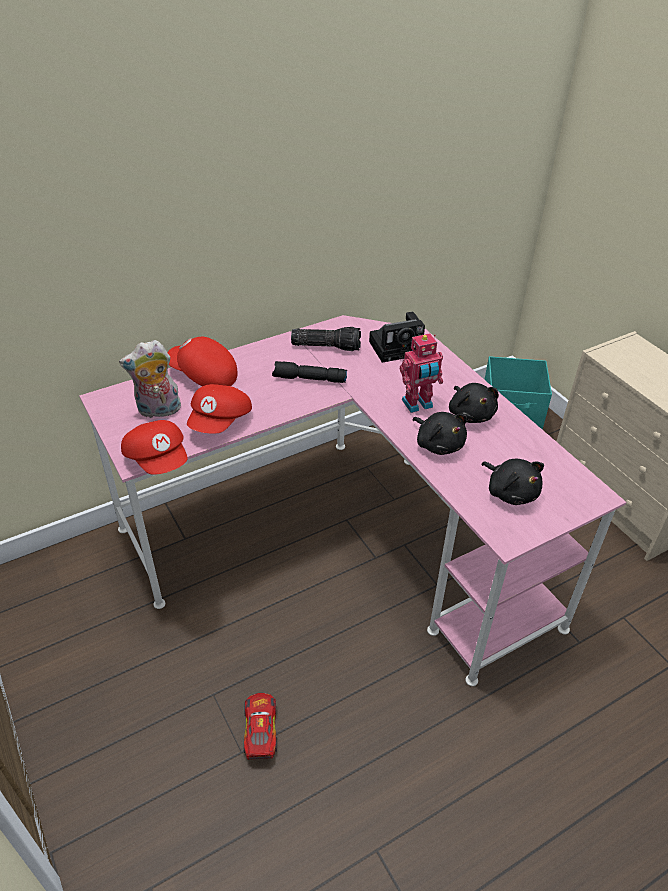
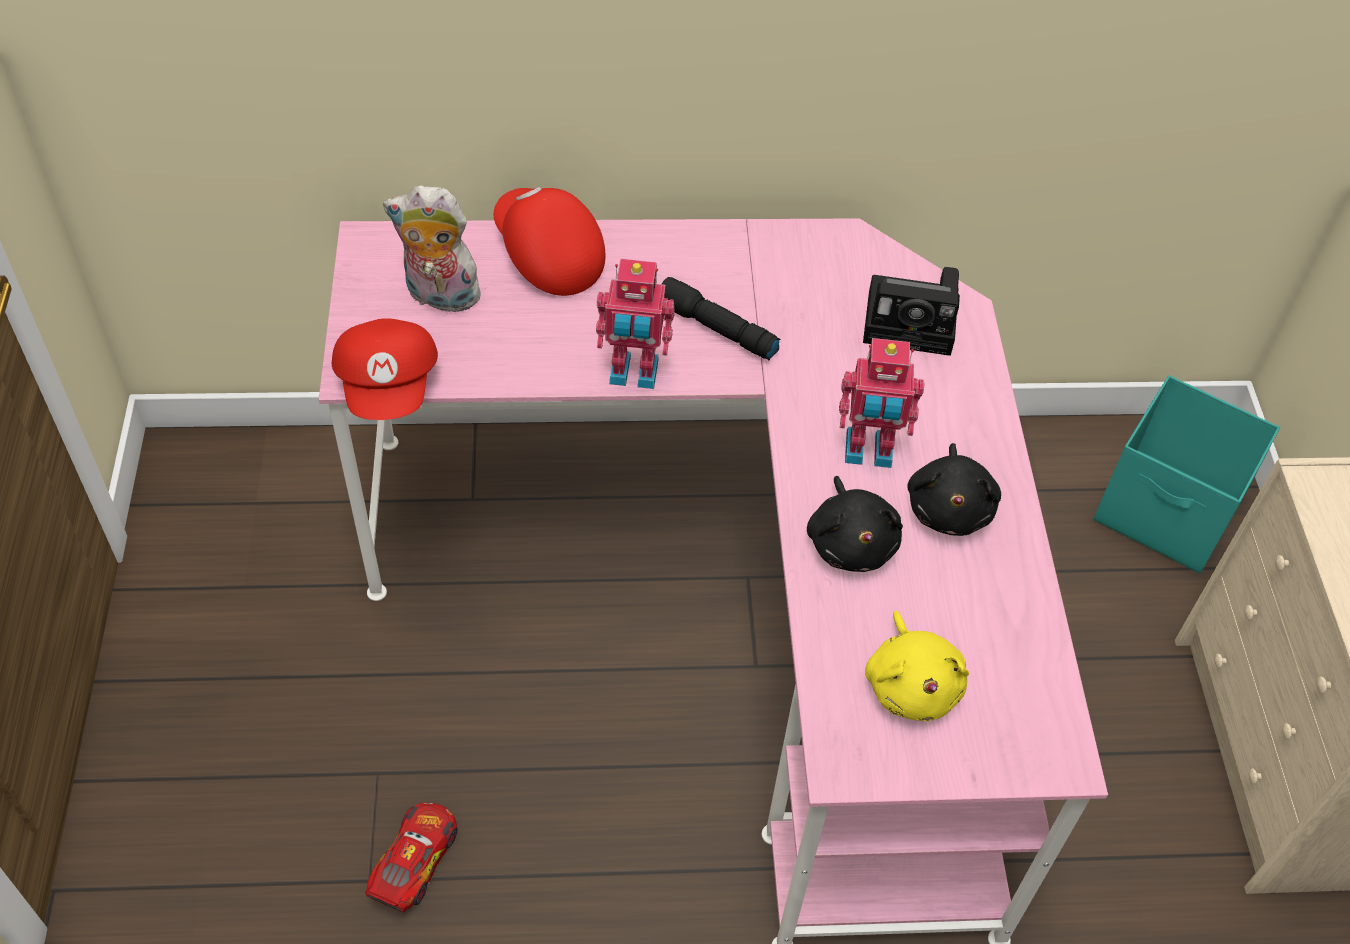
camera: 25 degrees right, 10 degrees up
(221, 421) = (523, 354): red cap -> none
(283, 411) = (633, 374): none -> toy robot
(327, 346) = (788, 273): flashlight -> none
(510, 491) = (912, 684): black plush toy -> yellow plush toy

